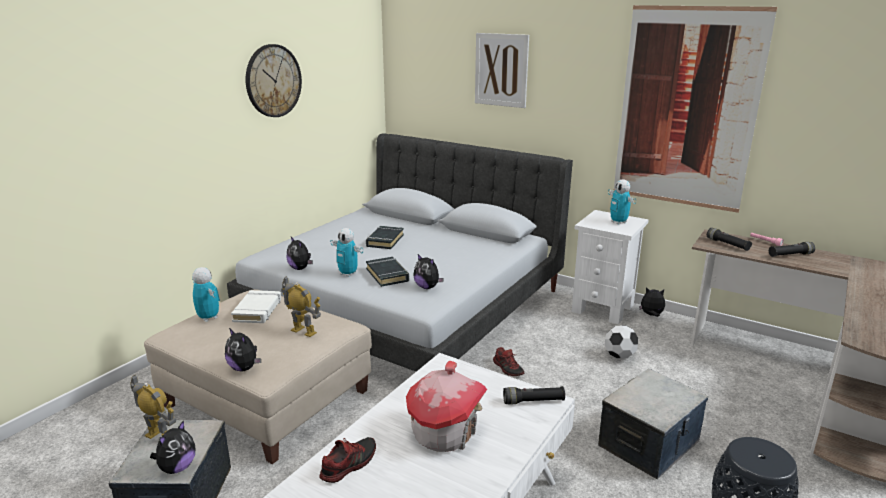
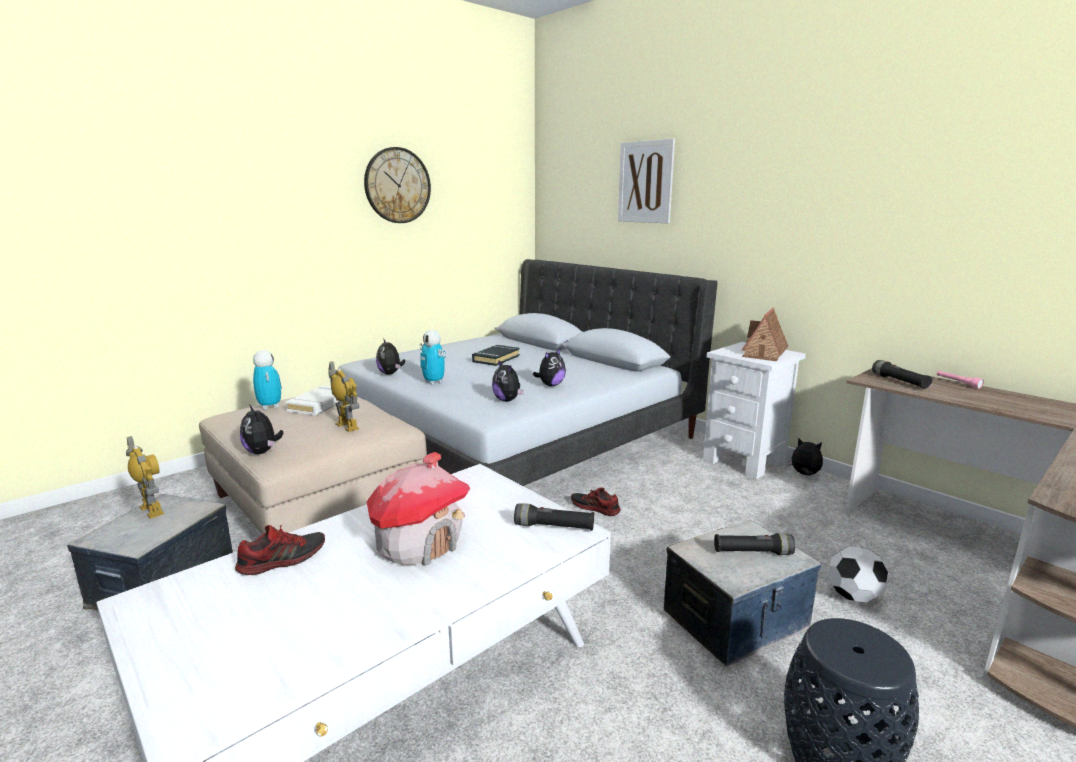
camera: 15 degrees right, 5 degrees down
(177, 468) = (140, 541): plush toy -> plush toy (550, 385)
(387, 275) = (473, 386): black book -> none
(508, 369) = (595, 508): shoe -> shoe turned 135 degrees clockwise
(618, 222) = (764, 353): toy robot -> toy house
(619, 356) = (741, 513): football -> football (853, 596)
(686, 109) = (854, 211): picture -> none
(790, 255) = (989, 398): black flashlight -> black flashlight (752, 552)

